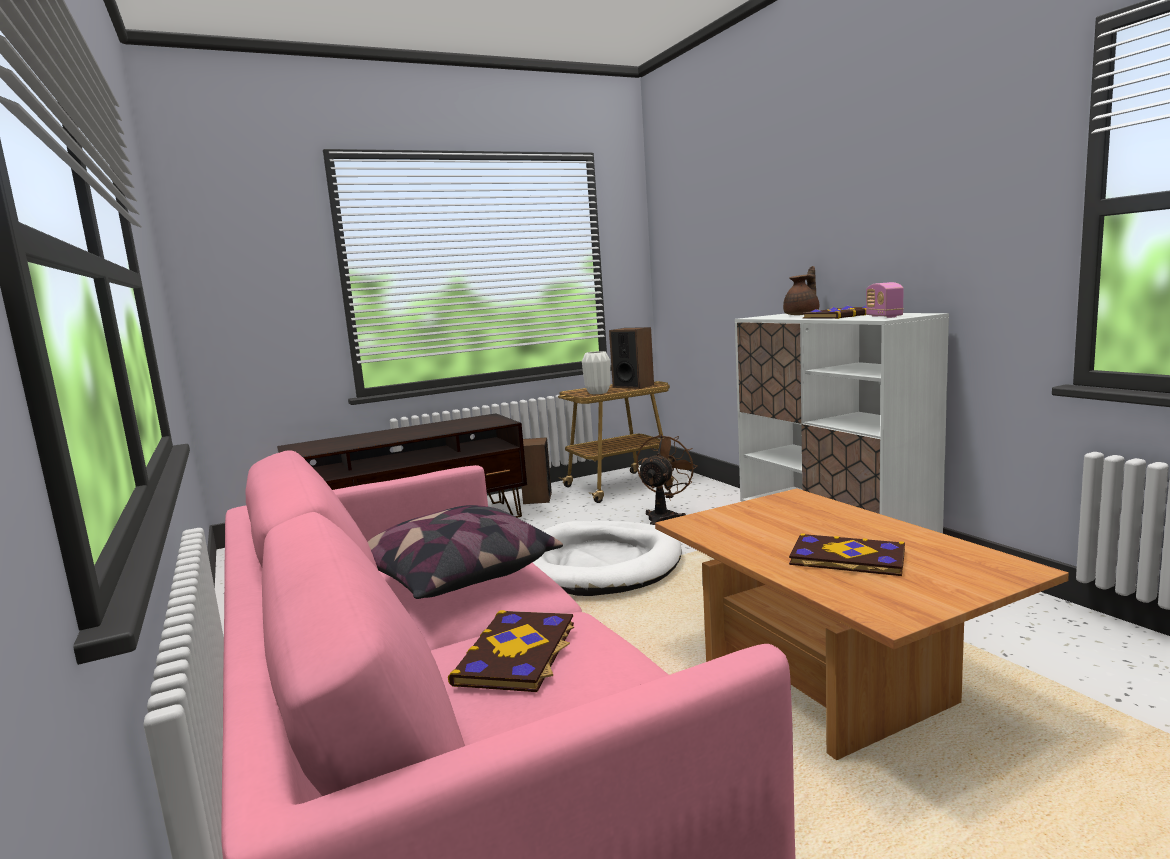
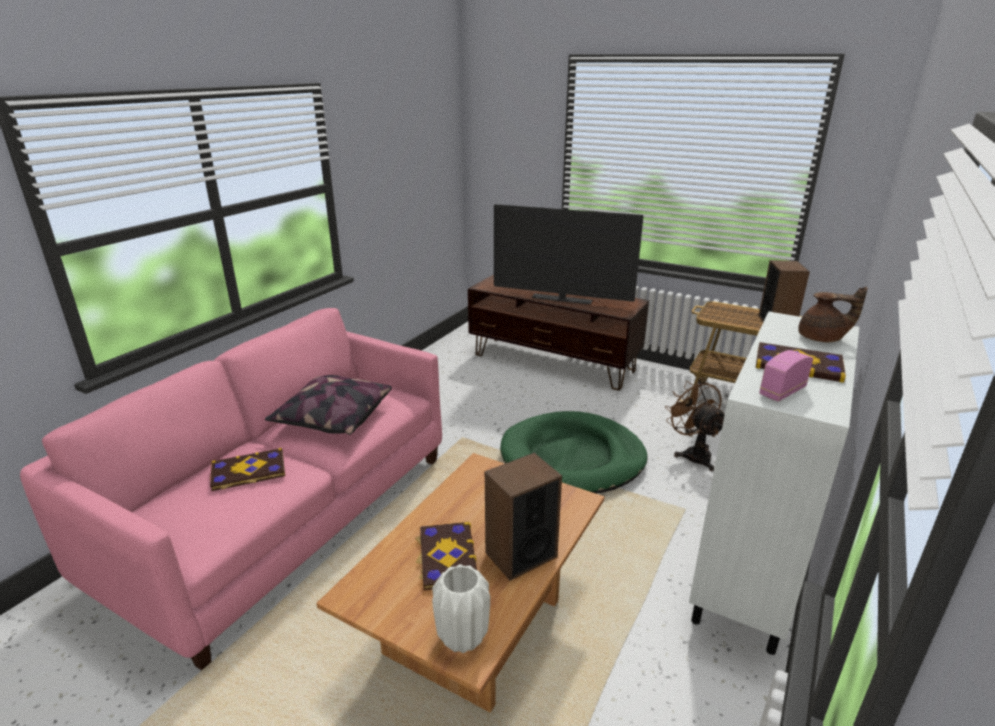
camera: 55 degrees right, 15 degrees up
(420, 433) = (562, 299): none -> television
(537, 498) = (660, 381): speaker -> speaker (520, 554)
(598, 393) = (727, 317): white vase -> white vase (463, 638)
(600, 564) = (572, 458): white dog bed -> green dog bed
(664, 517) = (693, 454): brown fan -> brown fan turned 105 degrees counterclockwise

